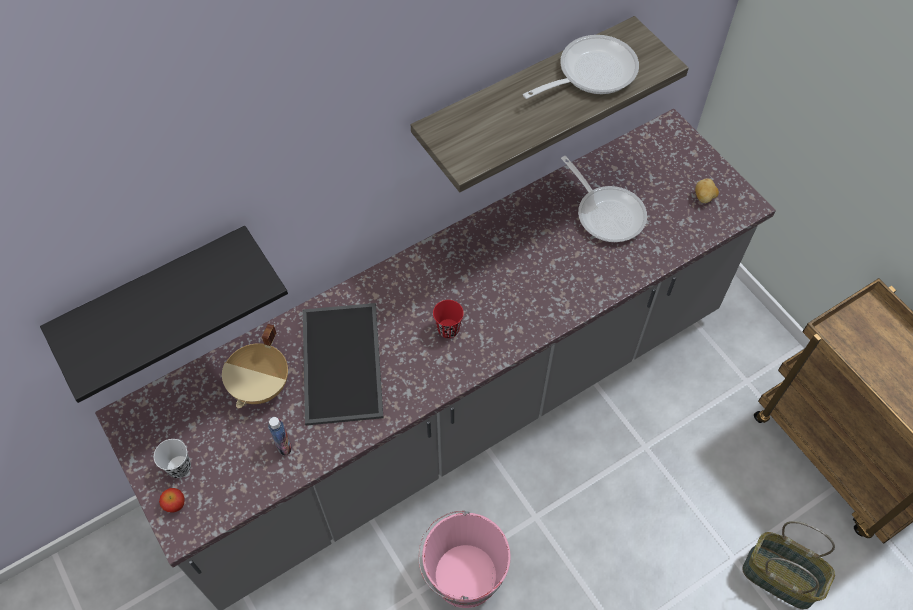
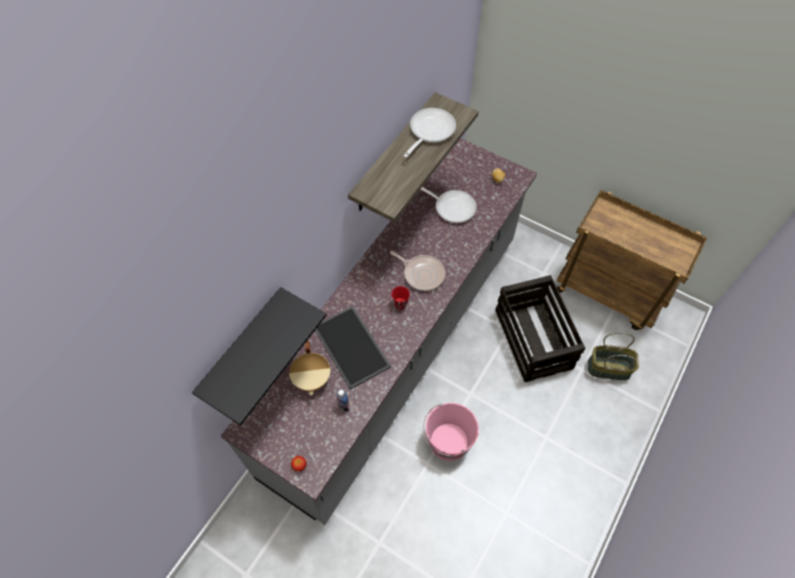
camera: 25 degrees left, 0 degrees up
(179, 467) = (290, 444): black cup -> none
(506, 297) = (422, 273): none -> frying pan
(677, 478) = (533, 340): none -> crate

